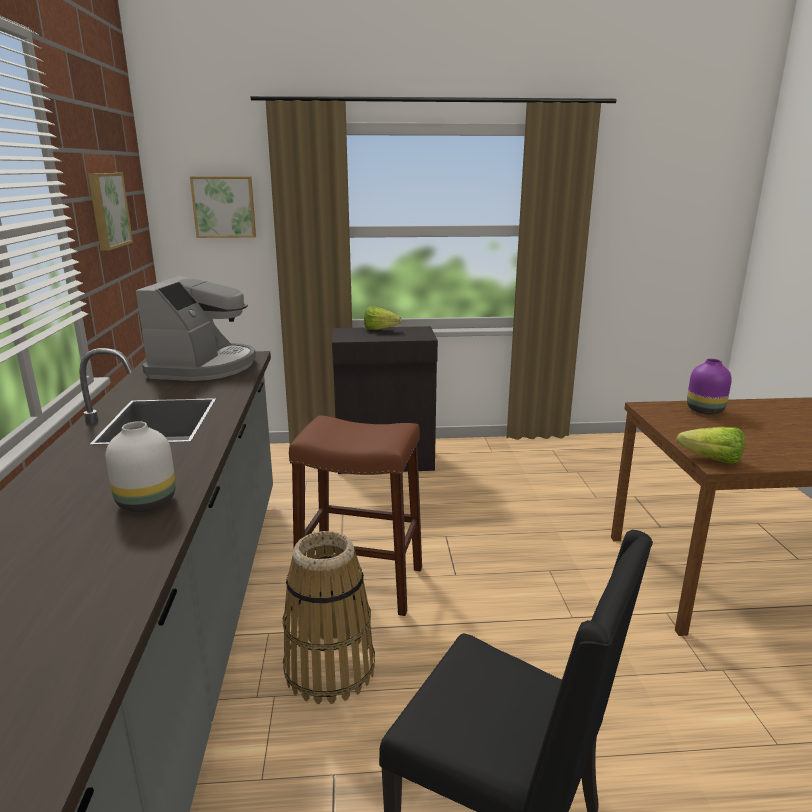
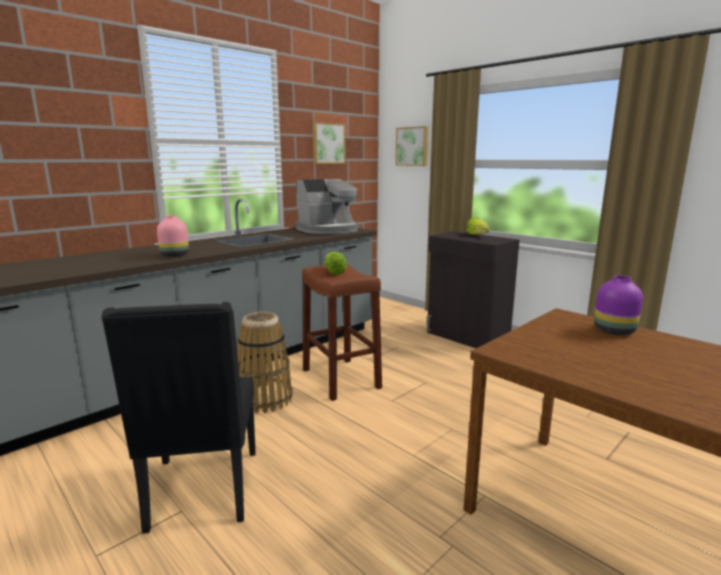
camera: 50 degrees right, 5 degrees down
(146, 502) = (175, 255): white vase -> pink vase
(706, 459) = (500, 346): lettuce -> lettuce (334, 271)

